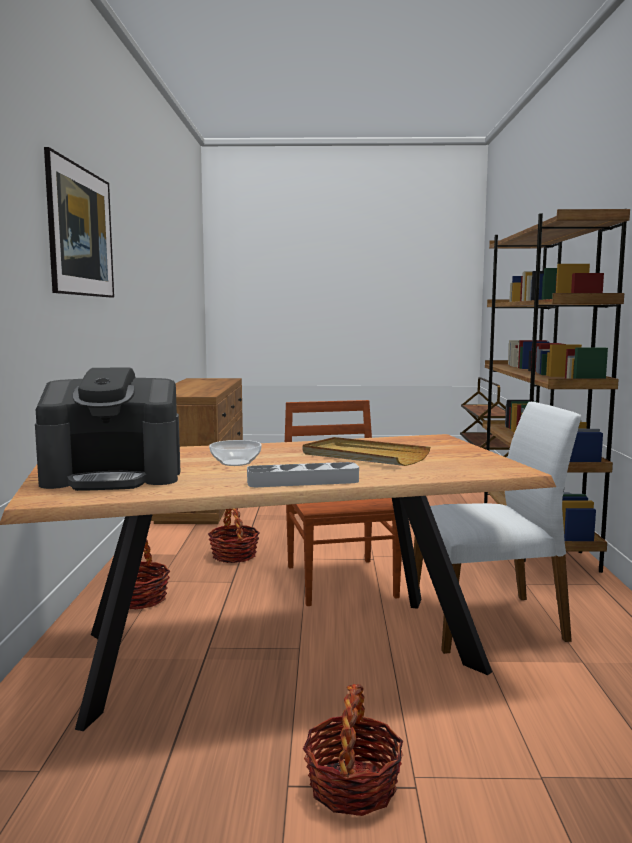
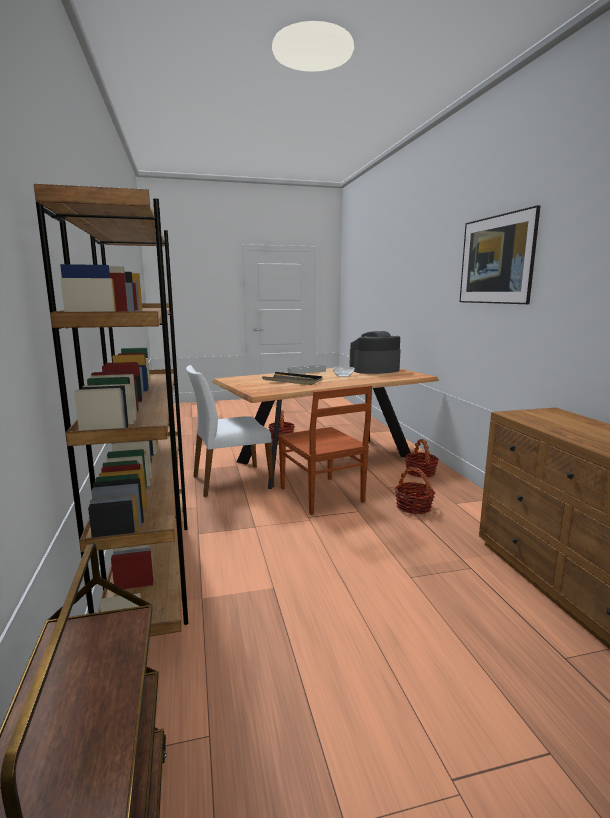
camera: 165 degrees right, 5 degrees up
(363, 456) = (293, 381): beige tray -> black tray

